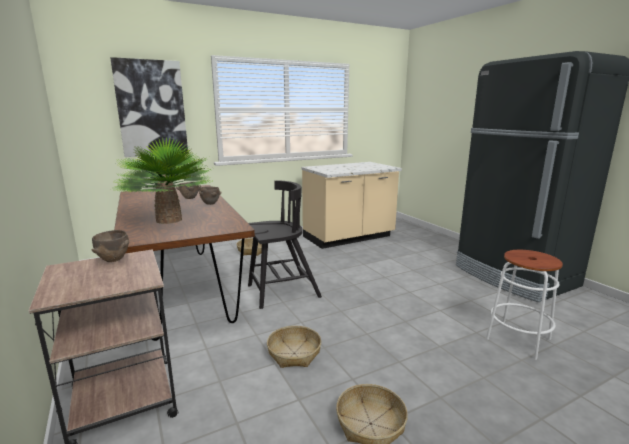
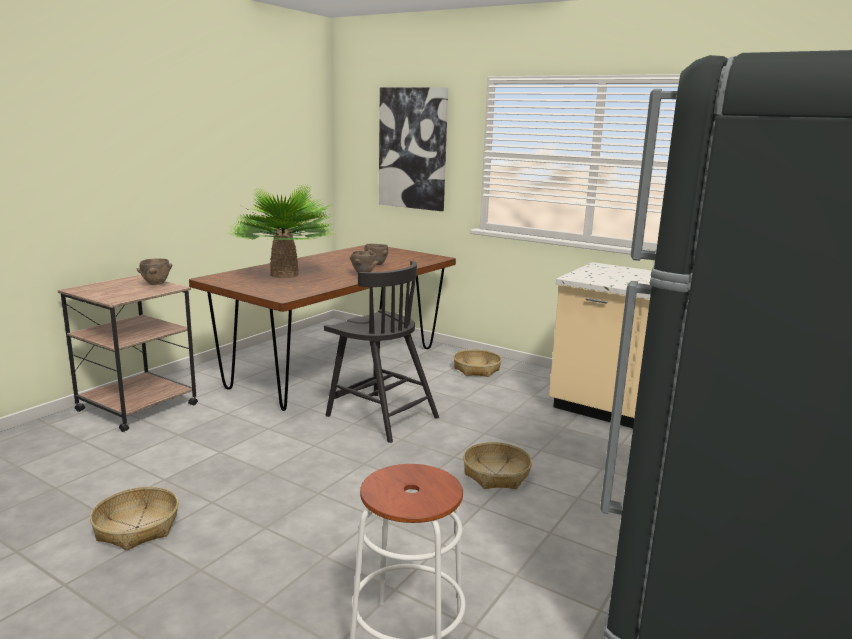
camera: 60 degrees right, 0 degrees up
(294, 353) = (244, 457): basket -> basket (496, 474)

